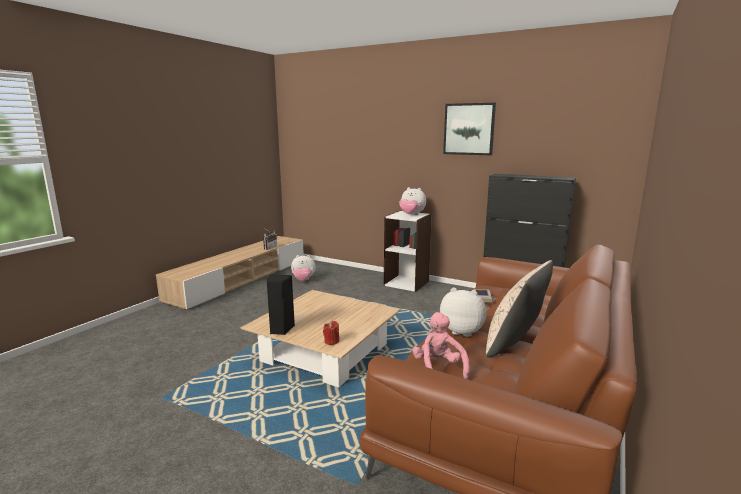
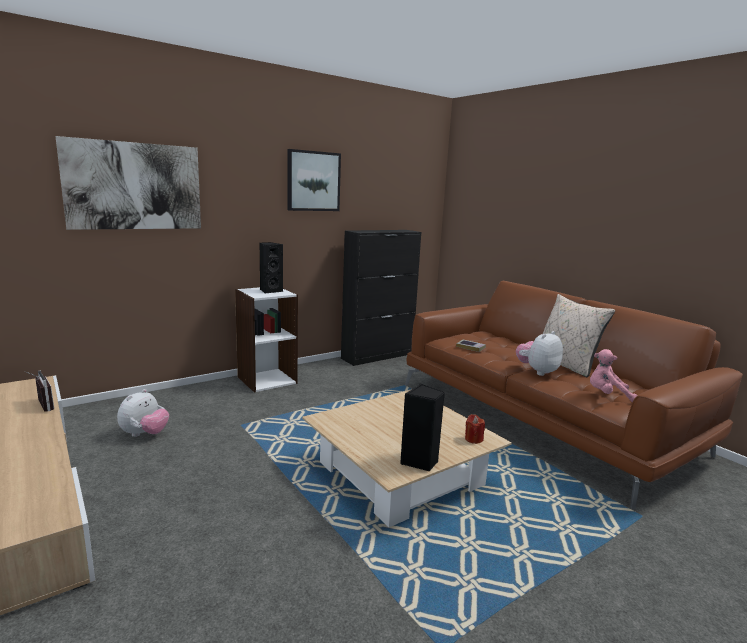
camera: 65 degrees left, 0 degrees up
(348, 137) = (134, 186): none -> picture
(411, 215) = (270, 291): plush toy -> black speaker

